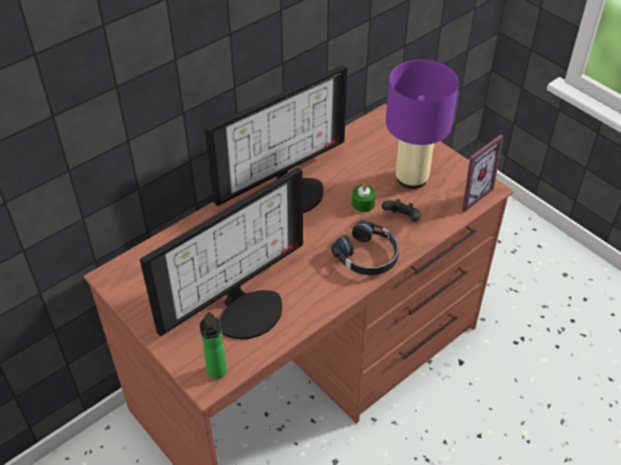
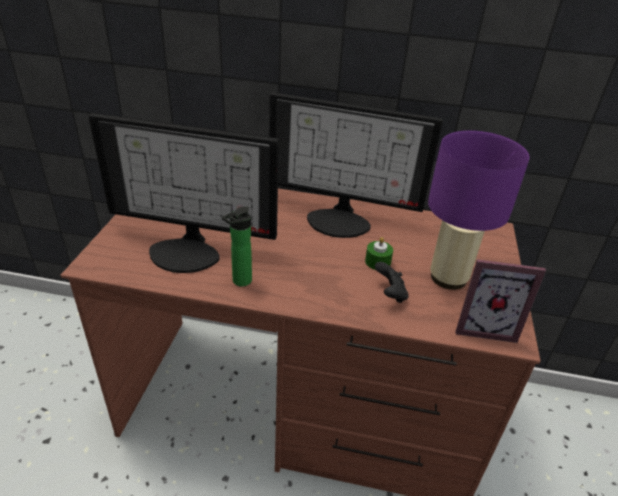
camera: 50 degrees right, 10 degrees down
(217, 374) = (104, 265): bottle -> bottle (239, 282)
(368, 256) = (319, 292): black headphones -> none

